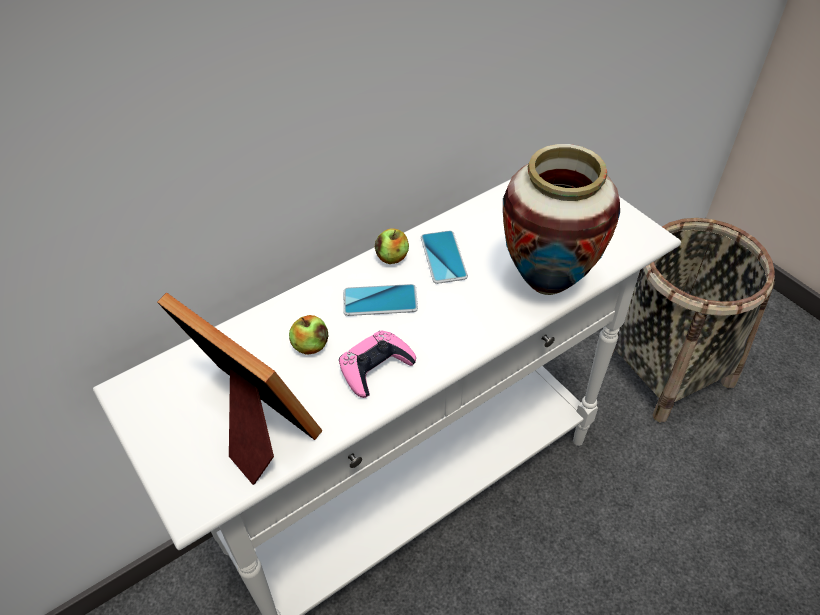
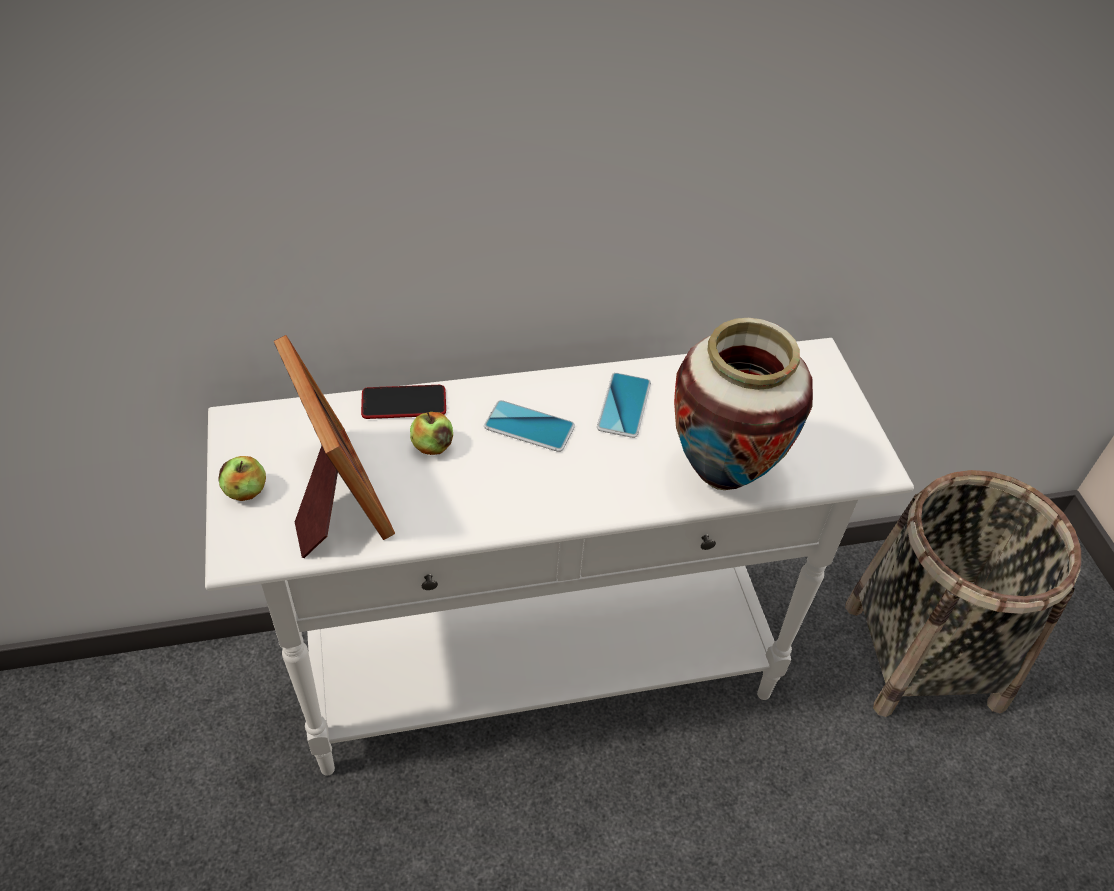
camera: 20 degrees right, 0 degrees up
(266, 319) = (404, 403): none -> phone
(375, 367) = (484, 493): pink game controller -> none
(392, 257) = (569, 386): apple -> apple (246, 491)

